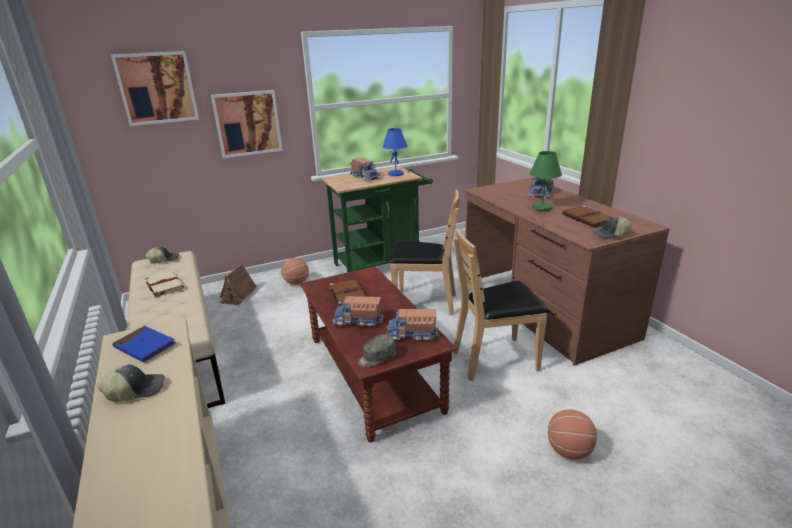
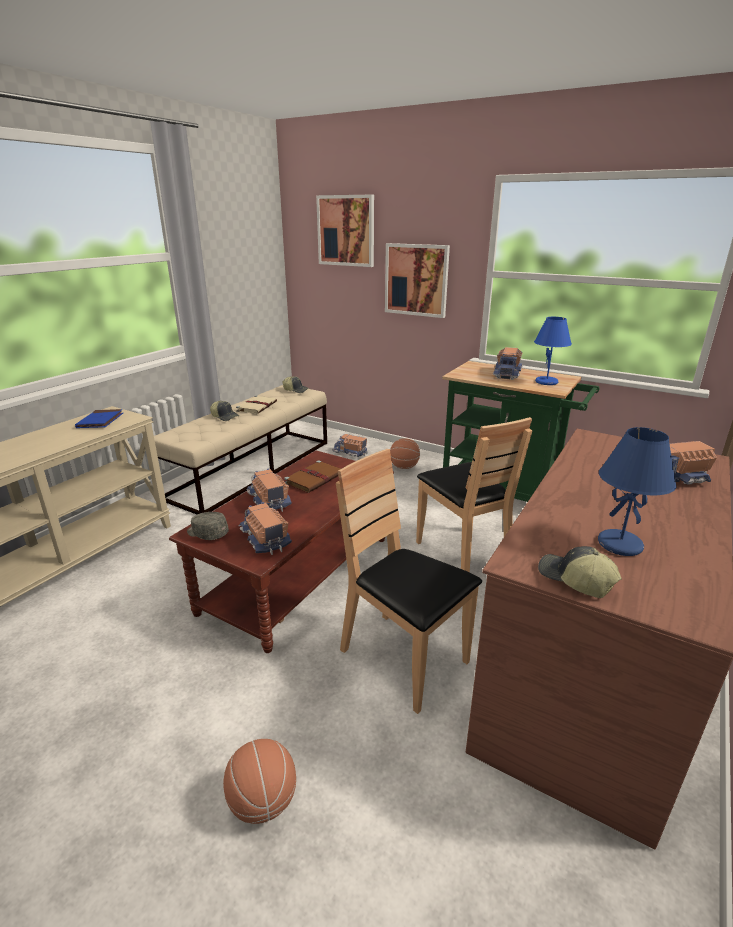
camera: 55 degrees right, 0 degrees up
(136, 390) = (41, 439): cap -> cap (225, 416)
(238, 295) = (350, 453): toy house -> toy truck
(541, 208) = (600, 494): green table lamp -> none
(589, 219) = (620, 544): brown book -> blue table lamp

